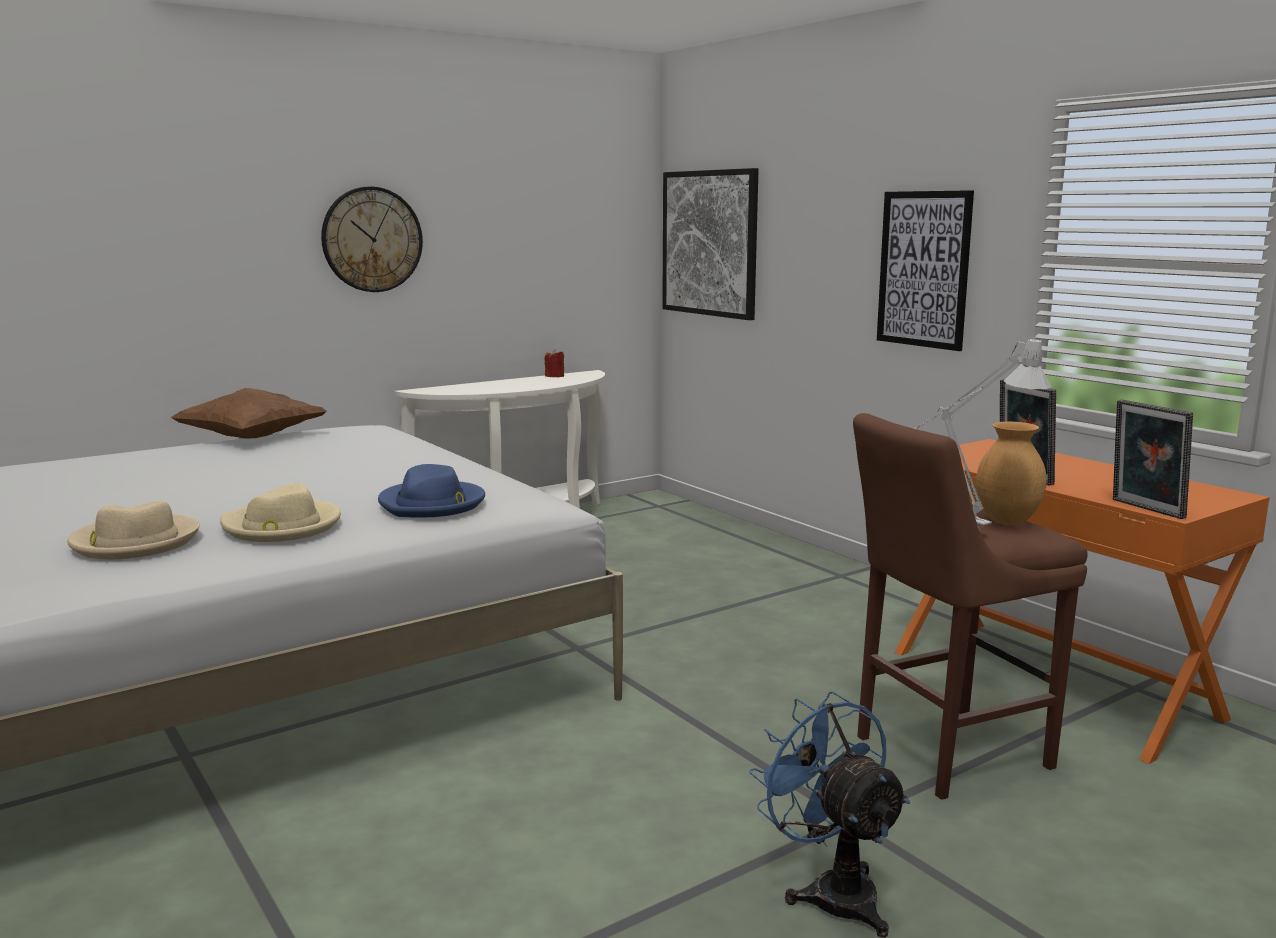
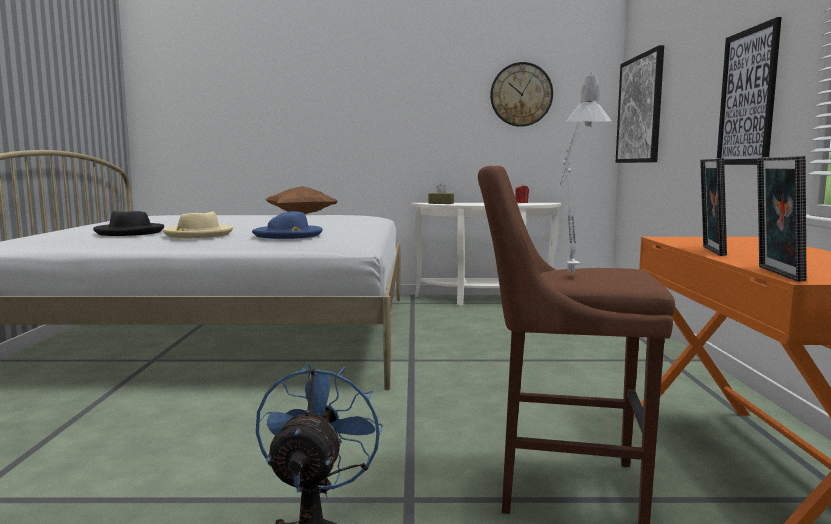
camera: 35 degrees right, 5 degrees down
(135, 542) = (129, 232): beige hat -> black hat
(372, 239) = (405, 110): wall clock -> wall clock (521, 94)
(451, 390) = (441, 203): none -> brown tissue box
(1008, 521) = (627, 274): brown vase -> none

